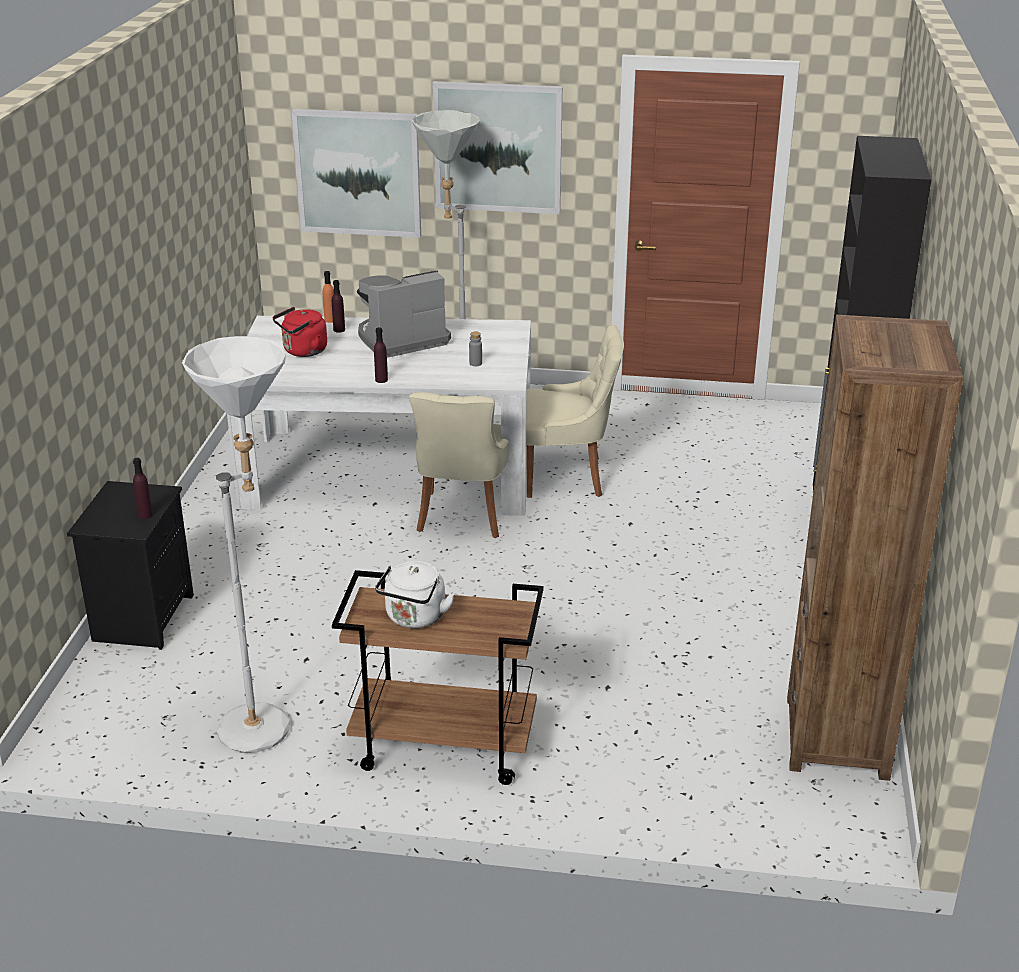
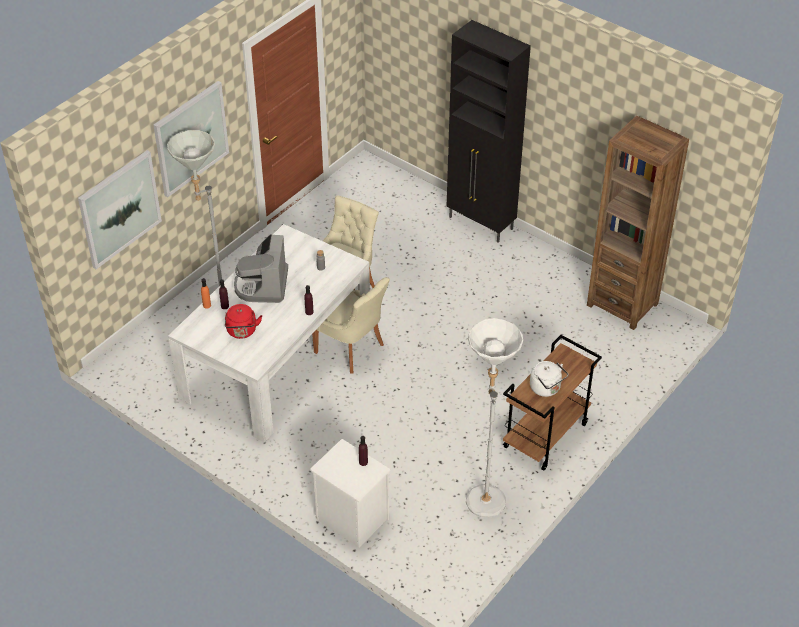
camera: 60 degrees left, 15 degrees up
(142, 617) = (350, 519): black nightstand -> white nightstand

